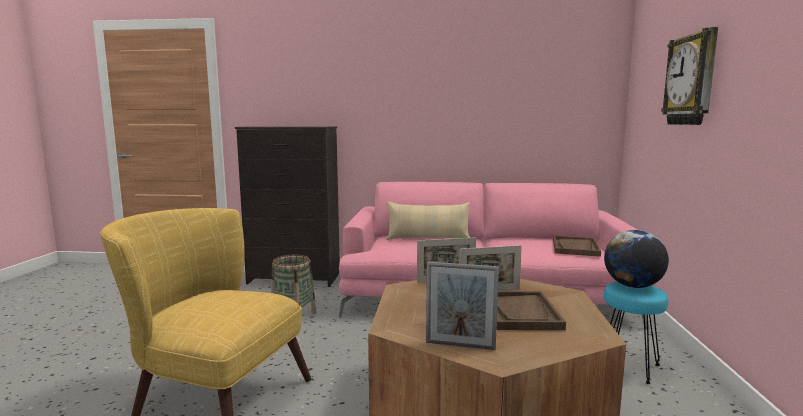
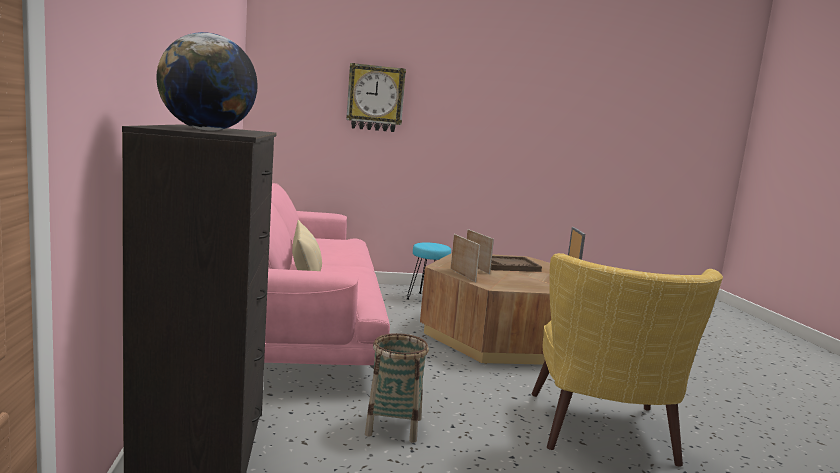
camera: 105 degrees left, 0 degrees up
(575, 248) = (334, 241): brown tray -> none
(632, 286) = (428, 244): globe -> globe (207, 130)

